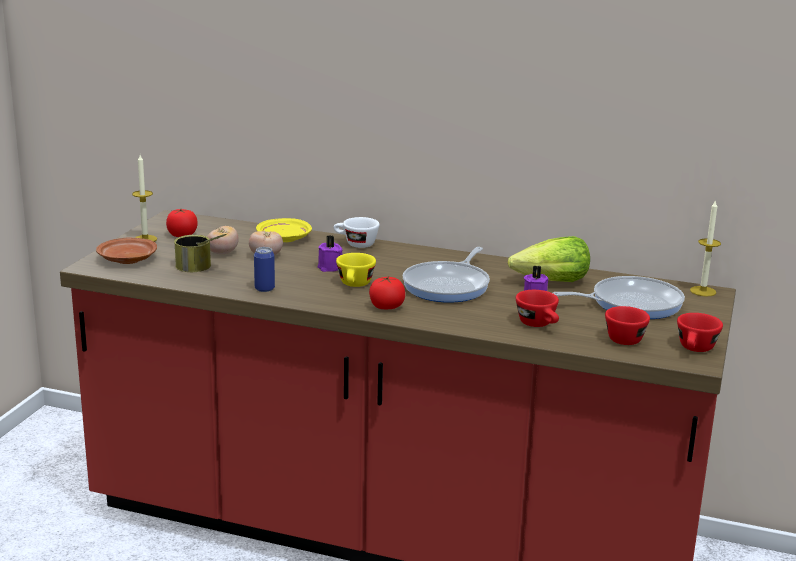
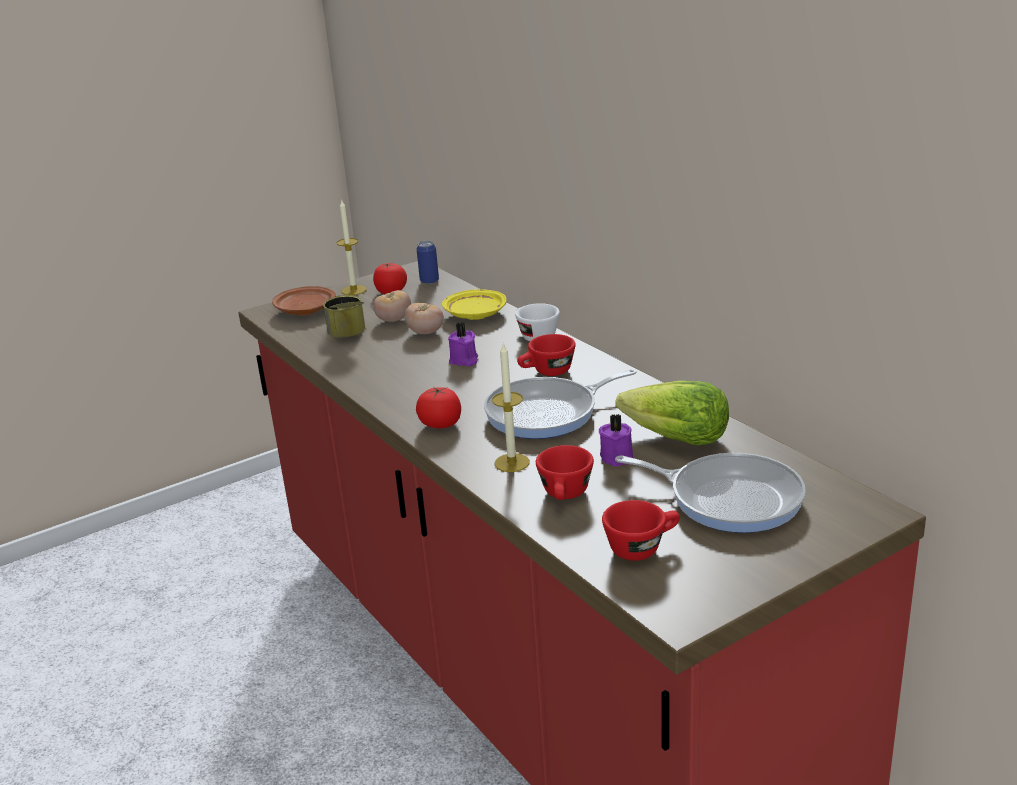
camera: 40 degrees right, 5 degrees up
(264, 289) = (364, 371): can -> can (429, 281)
(355, 285) = (453, 388): yellow cup -> none
(695, 350) = (706, 596): red cup -> red cup (547, 372)
(703, 291) = (864, 507): candle -> candle (512, 463)

